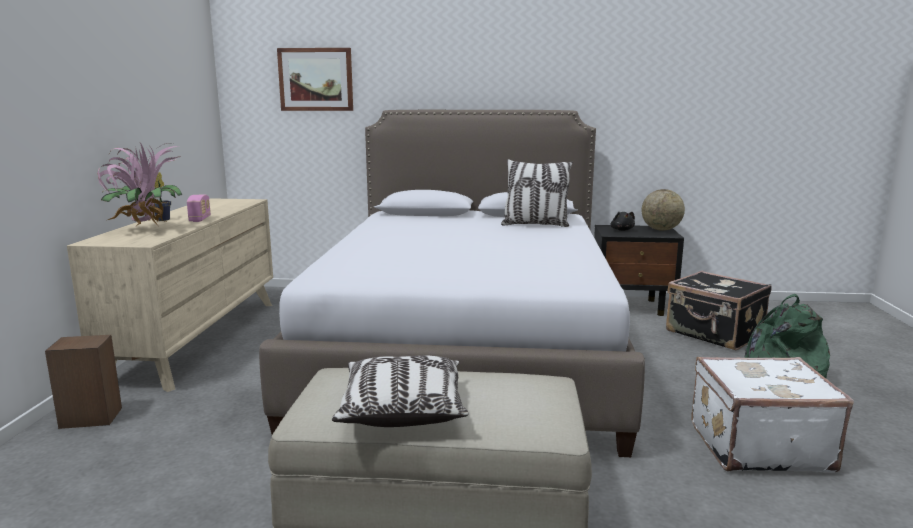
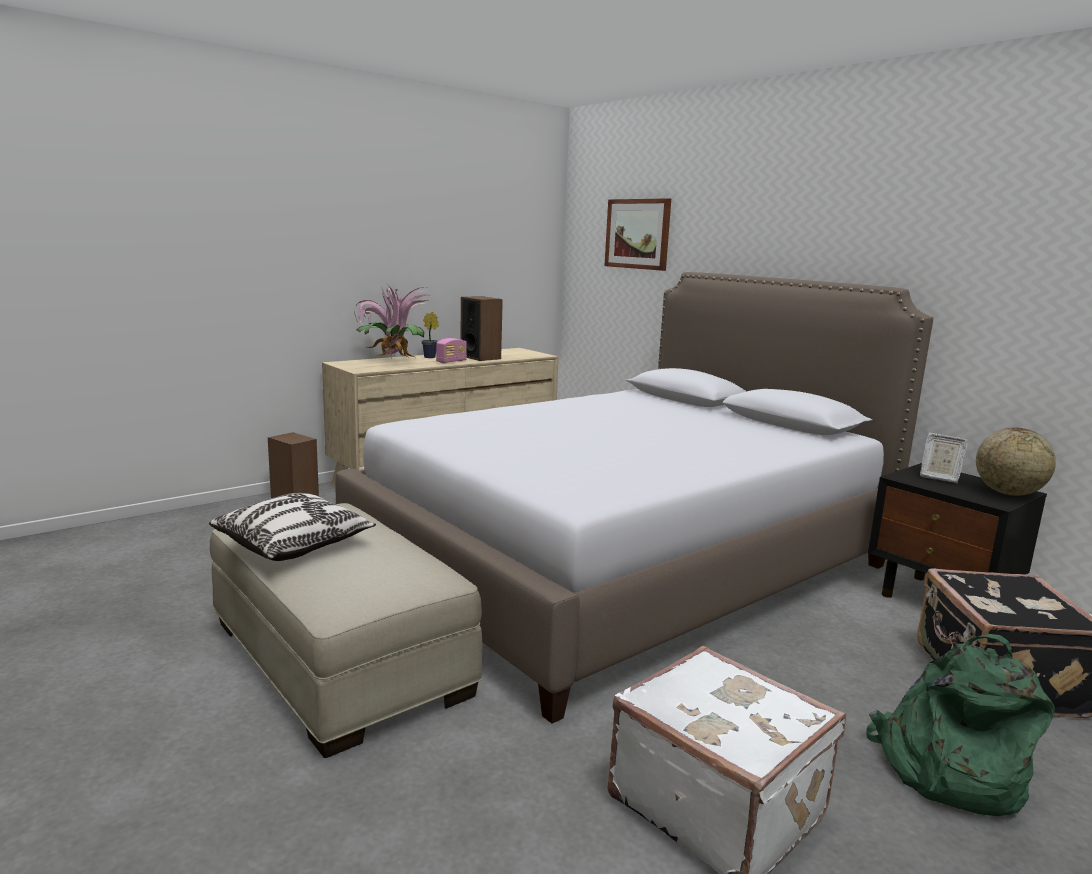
camera: 45 degrees right, 0 degrees up
(210, 211) = (480, 357): none -> speaker
(535, 225) = (756, 435): pillow -> none
(622, 230) = (938, 478): black plush toy -> picture frame

